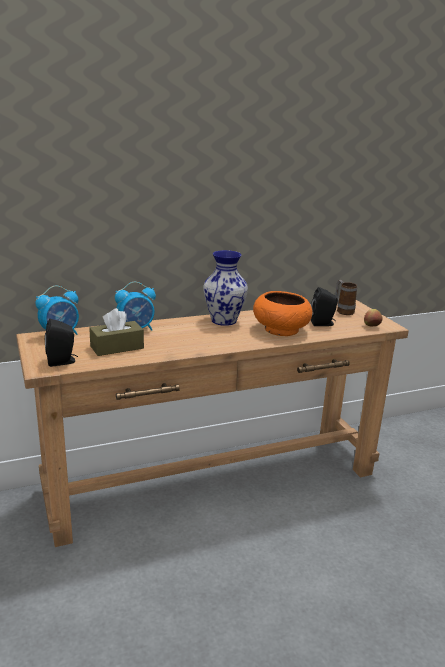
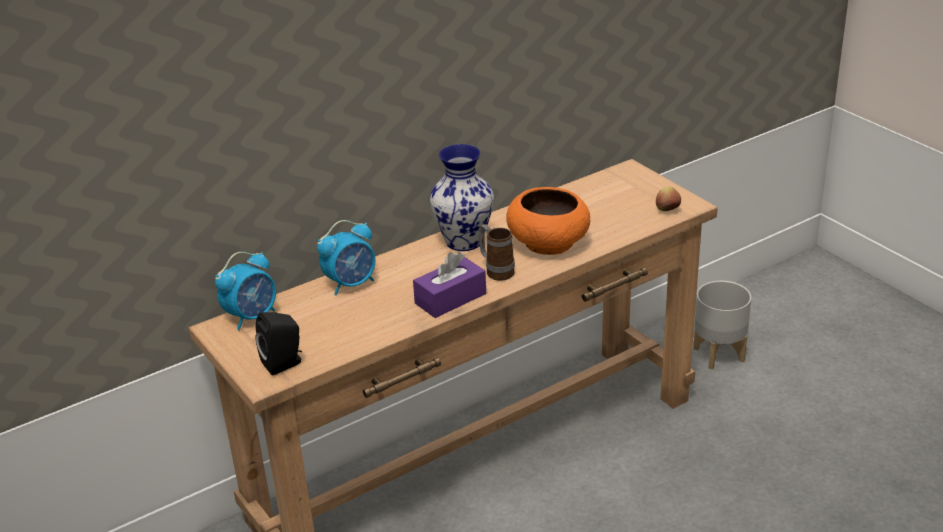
camera: 10 degrees left, 10 degrees up
(117, 347) = (342, 322): brown tissue box -> none
(198, 347) = (450, 298): none -> purple tissue box
(323, 324) = (601, 219): black speaker -> none
(343, 311) = (620, 187): mug -> mug (496, 271)
(400, 450) = (718, 354): none -> grey planter

